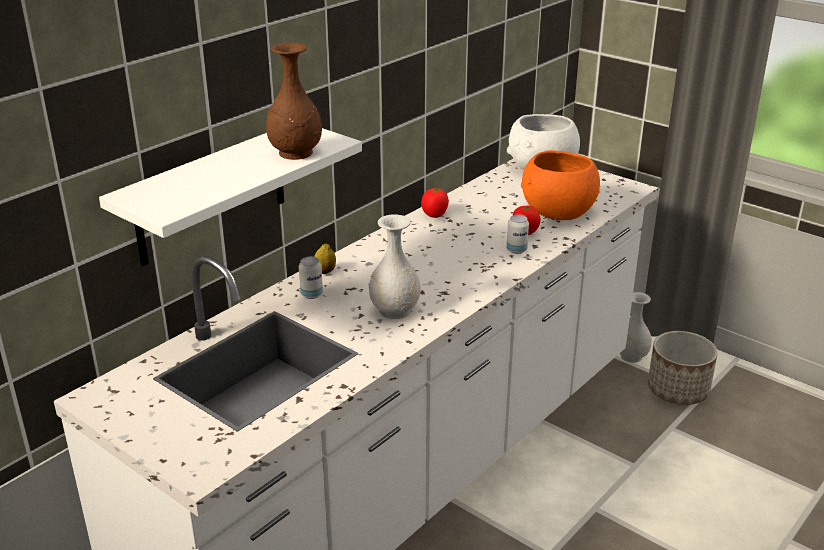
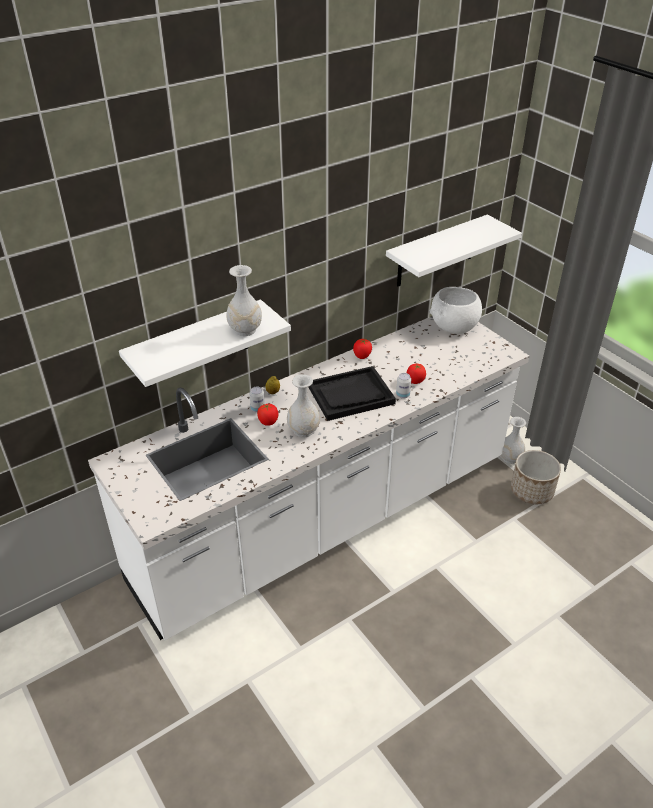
camera: 15 degrees right, 10 degrees up
(295, 153) = (244, 330): brown vase -> white vase
(335, 307) = (268, 422): none -> tomato
(442, 260) = (350, 395): none -> black tray
(506, 65) = (436, 251): none -> white shelf
(556, 212) = (445, 367): orange bowl -> none

